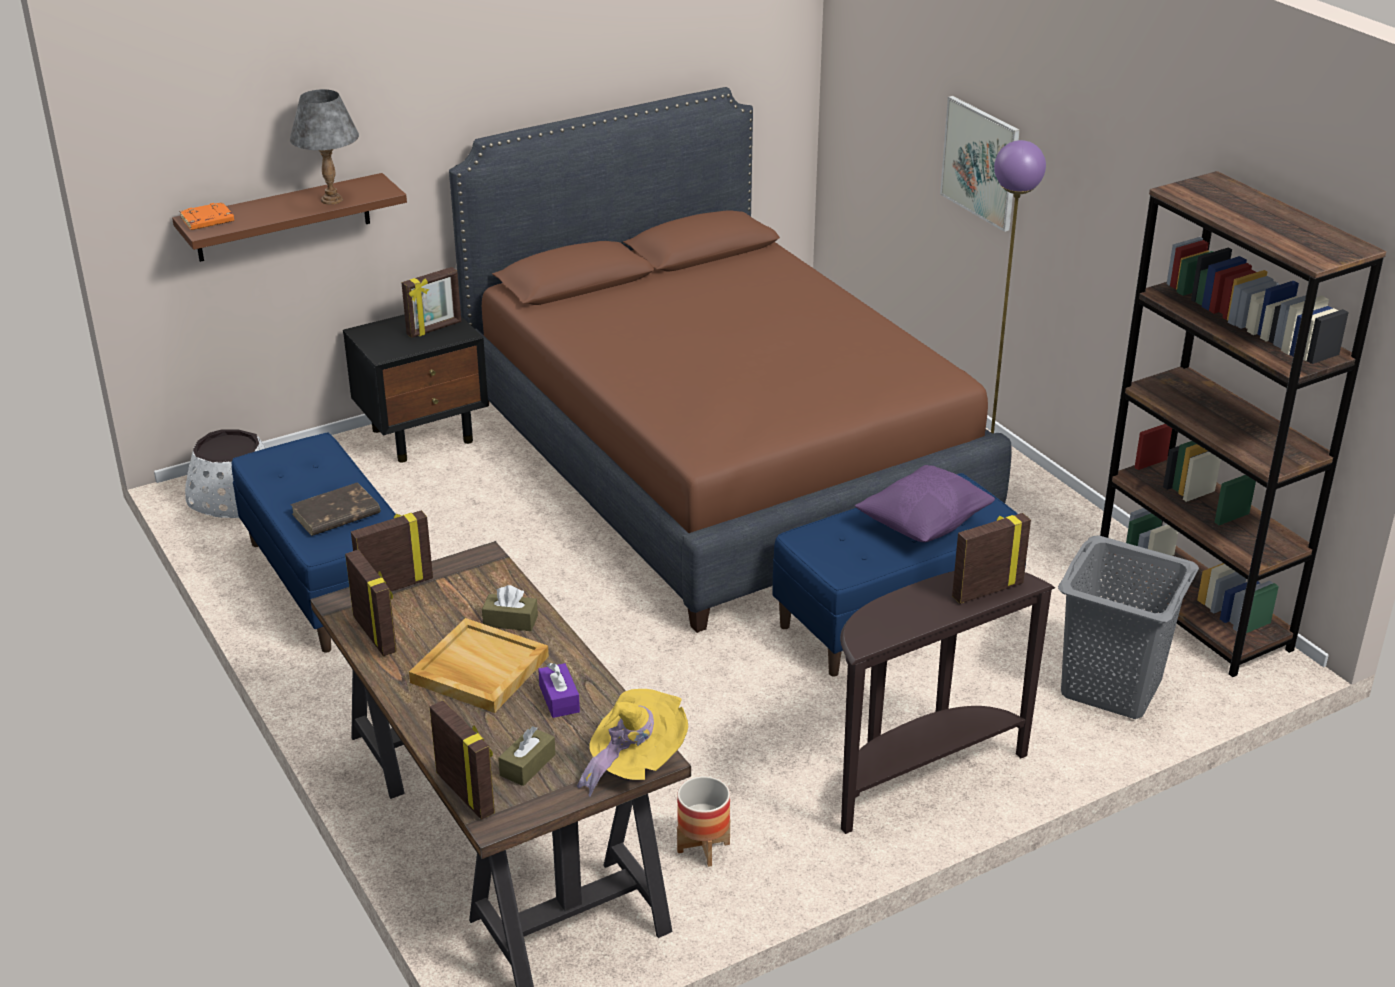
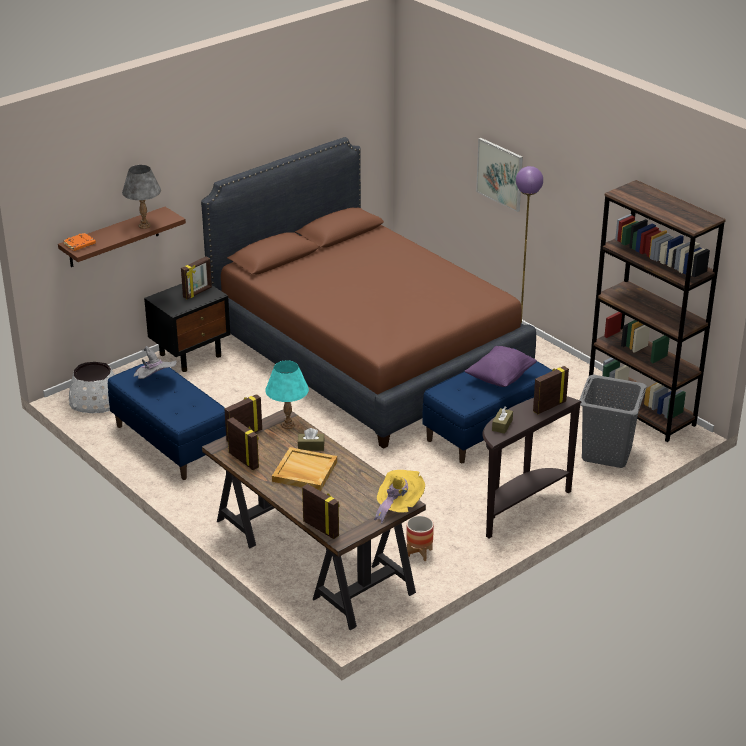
camera: 10 degrees left, 0 degrees up
(308, 470) = (155, 381): none -> grey hat
(335, 514) = (181, 403): brown book -> none
(484, 575) = (288, 425): none -> turquoise table lamp
(527, 765) = (346, 513): brown tissue box -> brown tissue box (502, 425)
(559, 699) = (350, 481): purple tissue box -> none

